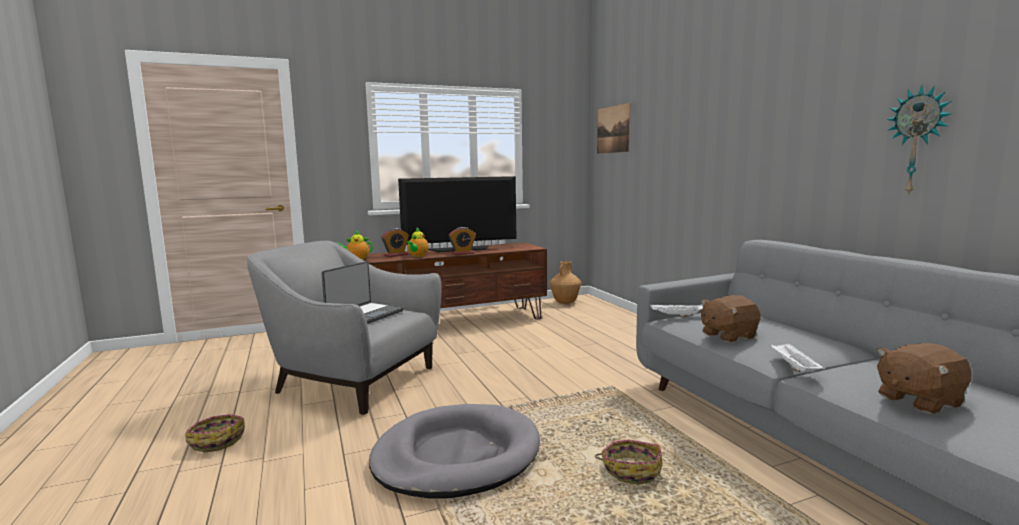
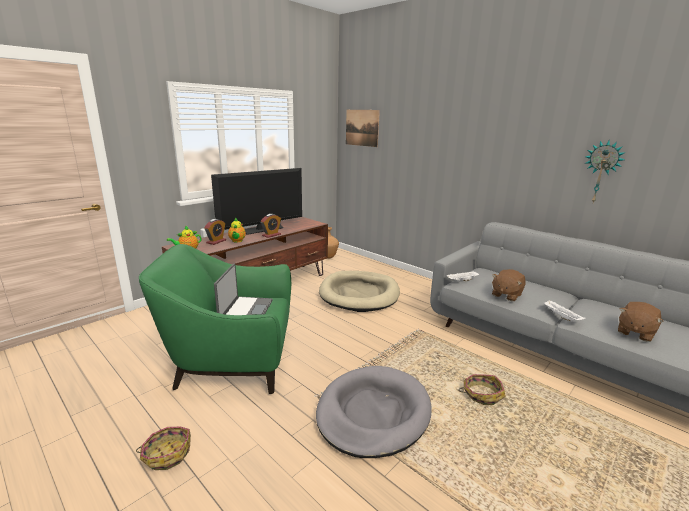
camera: 25 degrees left, 10 degrees up
(354, 381) = (232, 362): grey armchair -> green armchair
(568, 341) = (359, 294): none -> beige dog bed

